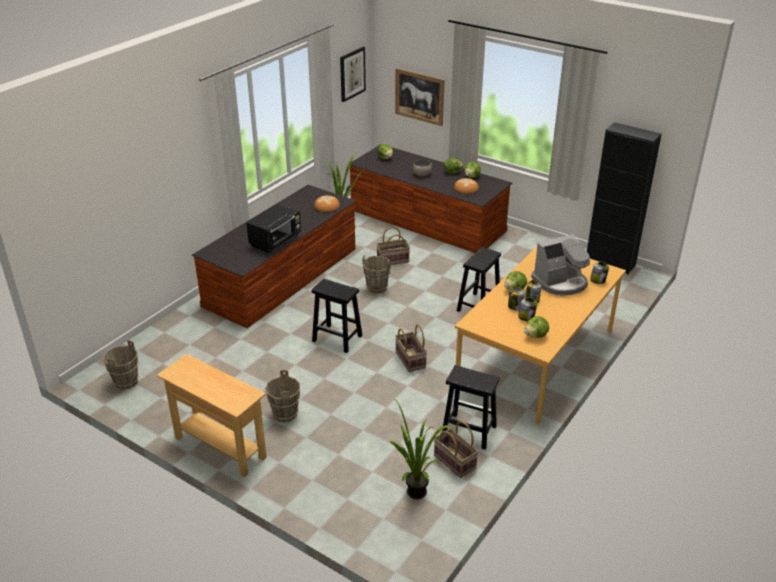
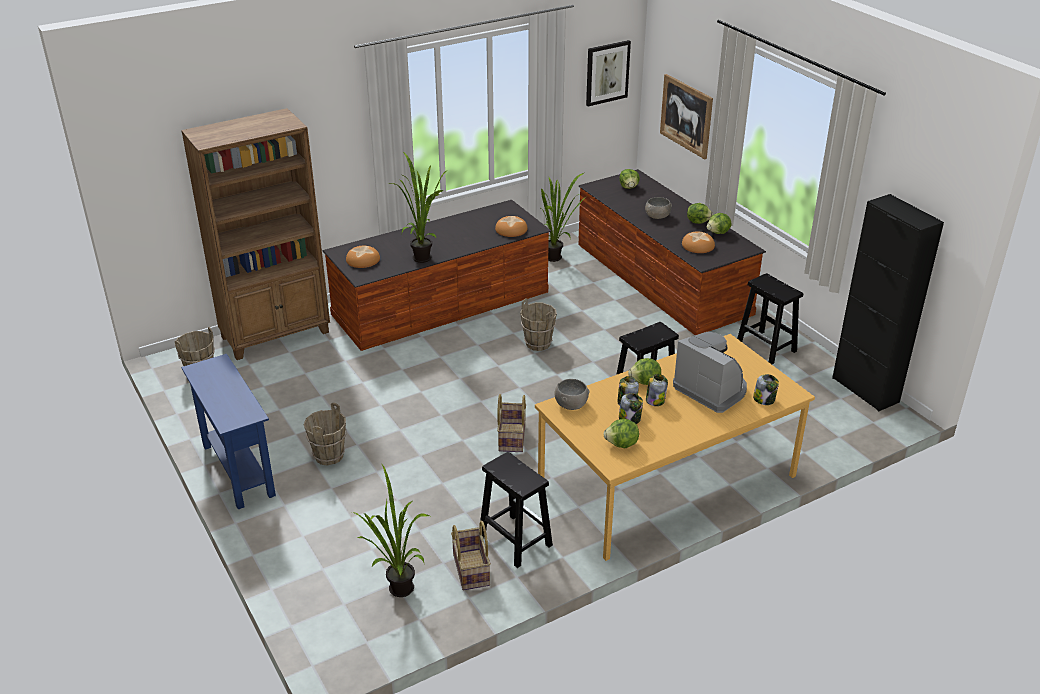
camera: 25 degrees right, 0 degrees up
(167, 334) = (276, 335): none -> brown bookcase
(220, 447) = (238, 470): beige console table -> blue console table
(232, 254) = (363, 260): none -> bread
(276, 241) = (422, 256): black microwave -> potted plant
(338, 338) = (449, 390): black stool -> black stool (767, 348)
(393, 260) = (582, 316): basket -> none
(479, 318) = (570, 404): none -> grey bowl
(560, 282) = (711, 389): coffee machine -> coffee machine turned 135 degrees counterclockwise

